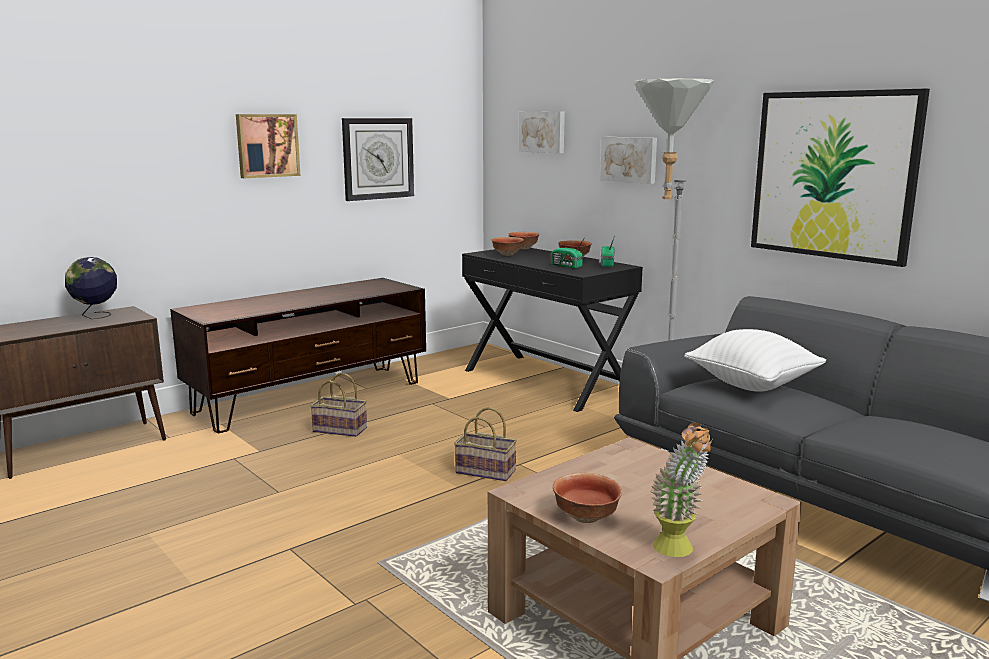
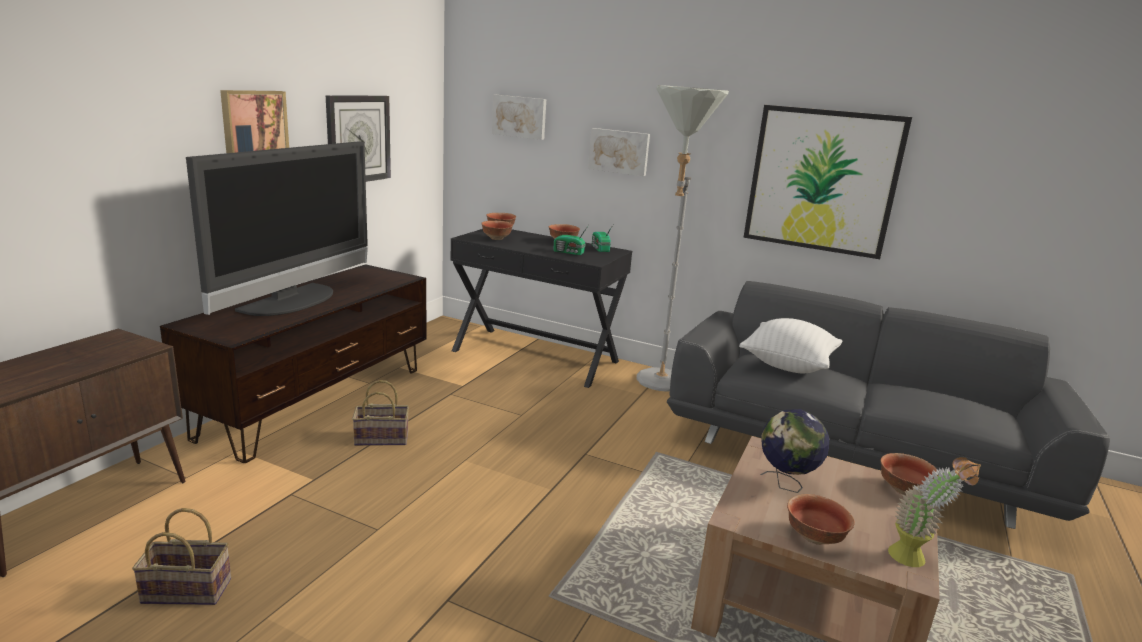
camera: 25 degrees left, 5 degrees up
(95, 316) = (83, 350): globe -> globe (786, 485)
(287, 299) = (293, 301): none -> television
(487, 471) = (564, 466): basket -> basket (189, 589)
(753, 500) = (905, 490): none -> bowl

